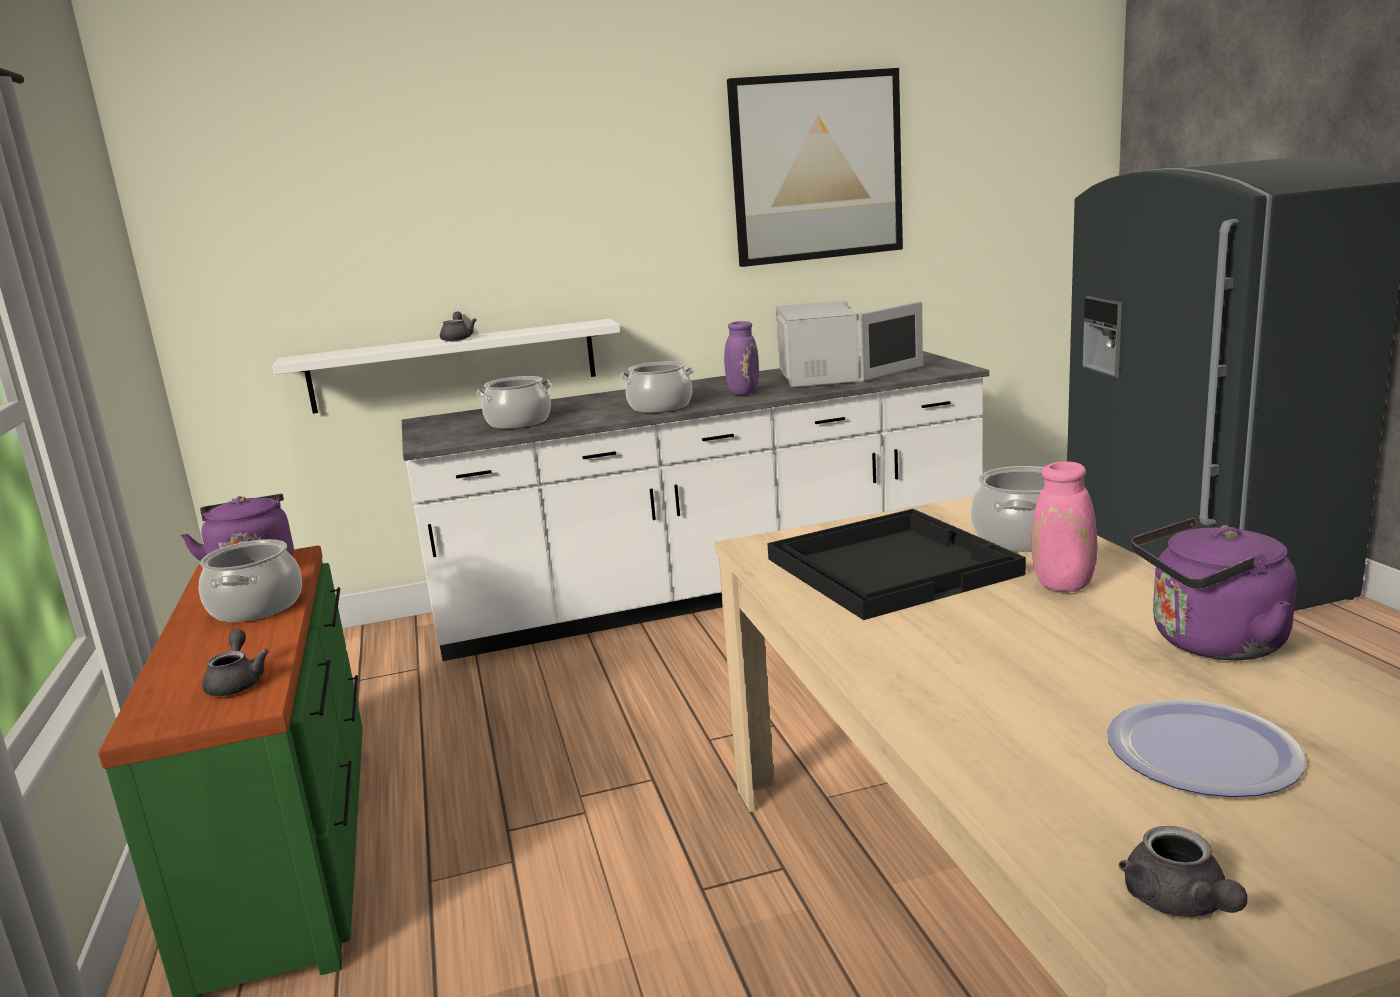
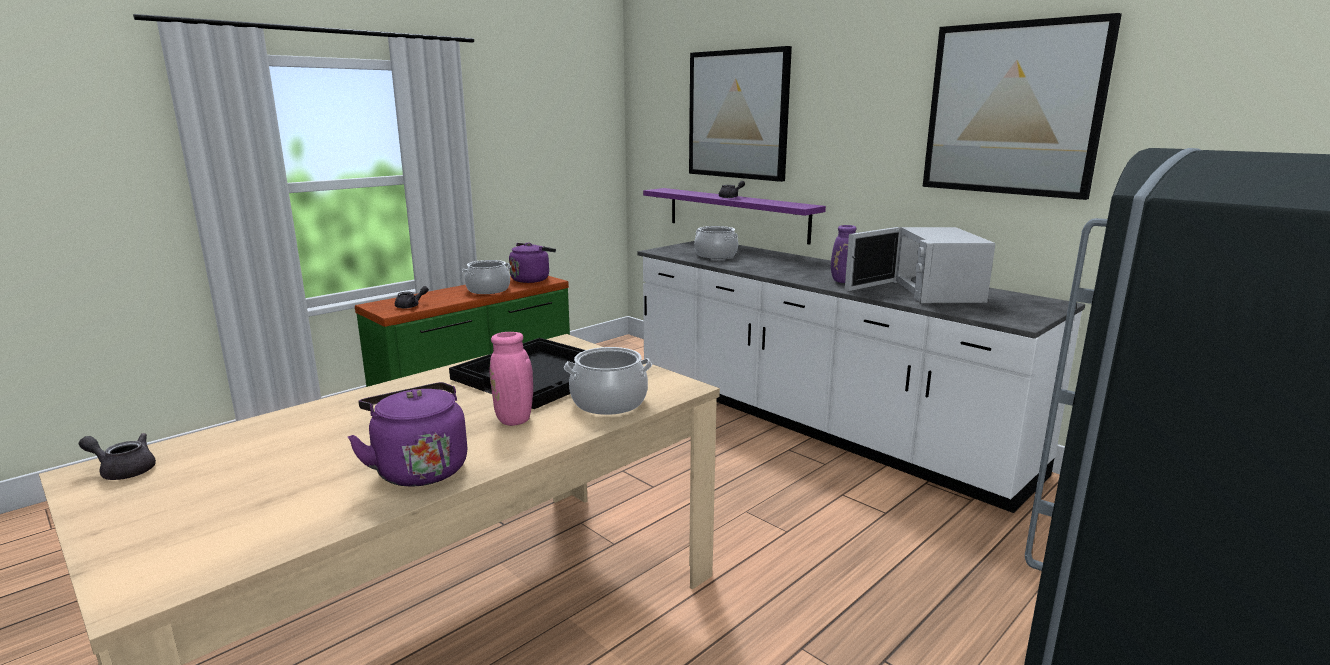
camera: 60 degrees right, 0 degrees up
(428, 211) = (738, 115): none -> picture
(454, 365) = (736, 214): white shelf -> purple shelf
(660, 406) = (782, 271): cooking pot -> none
(825, 375) = (930, 291): white microwave -> white microwave turned 120 degrees clockwise
(1180, 903) = (124, 470): grey teapot -> grey teapot turned 45 degrees clockwise
(1201, 751) = (267, 470): plate -> none

